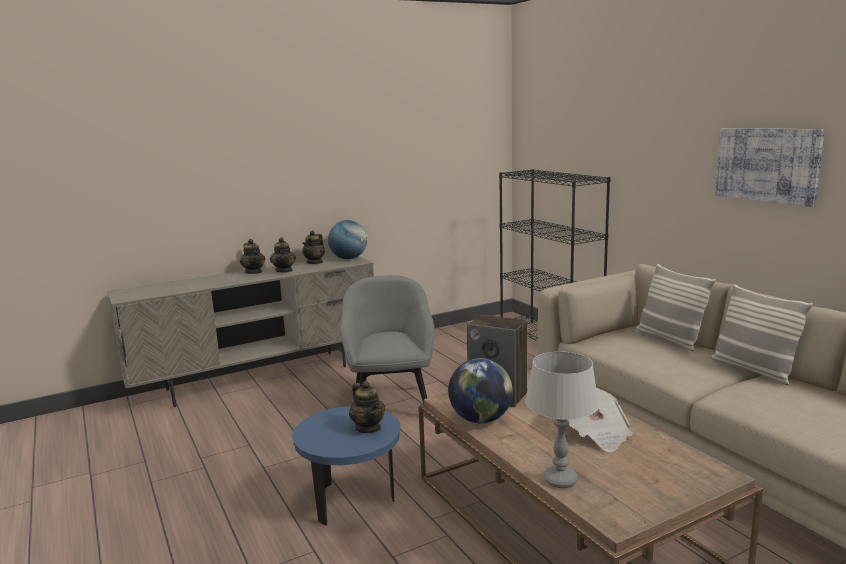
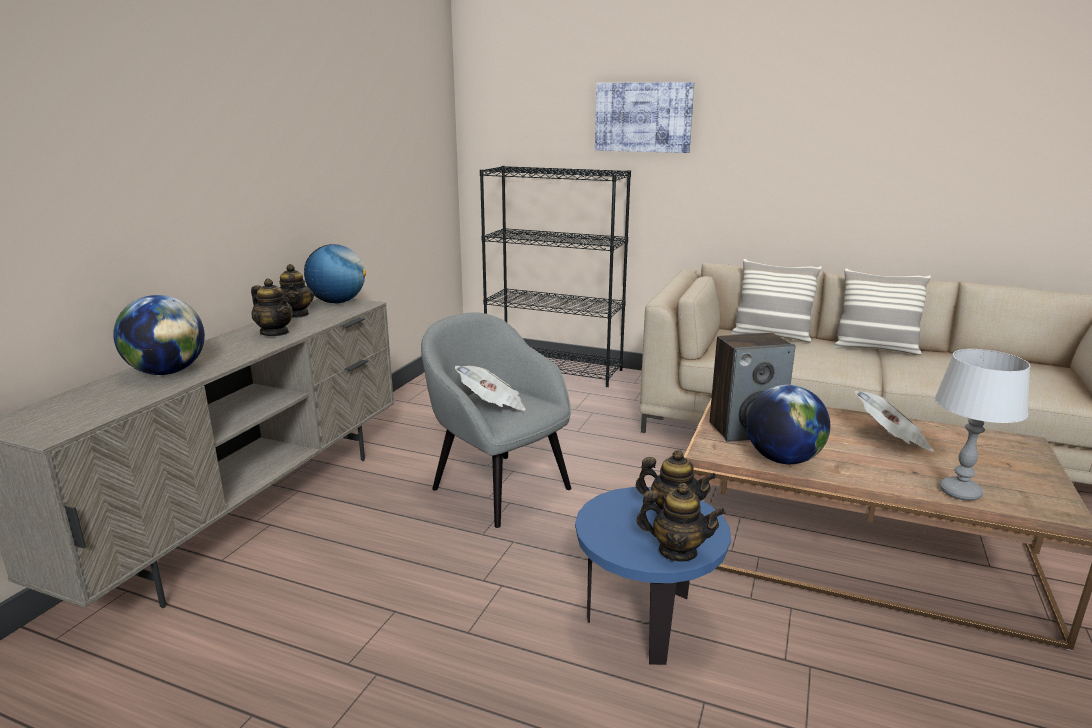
camera: 40 degrees left, 5 degrees up
(206, 281) = (167, 372): none -> globe
(254, 272) = (224, 343): teapot -> teapot (677, 551)
(376, 340) = (492, 405): none -> newspaper
(767, 165) = (831, 149): picture -> picture (643, 117)

